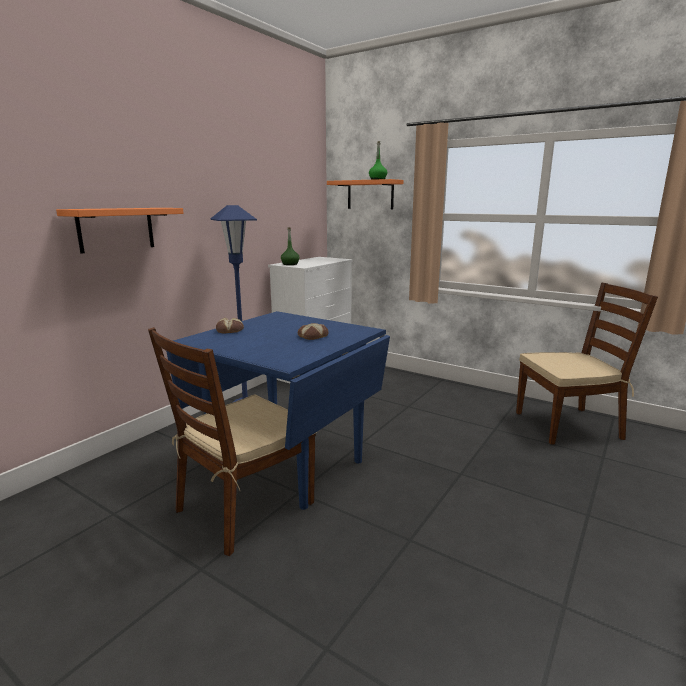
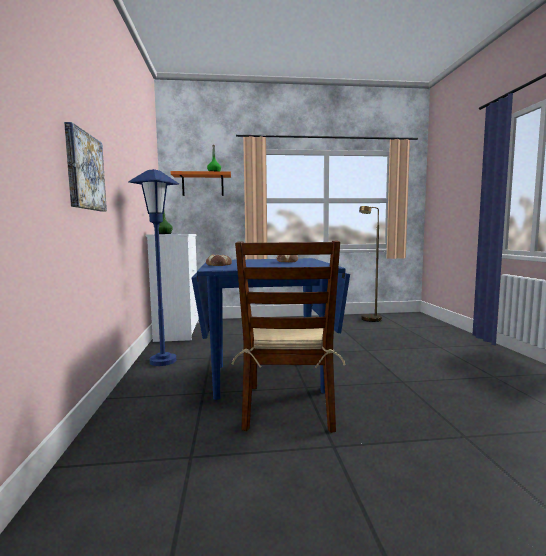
camera: 40 degrees left, 10 degrees down
(116, 229) = (84, 171): orange shelf -> picture
(568, 425) = (369, 320): brown chair -> brown floor lamp

